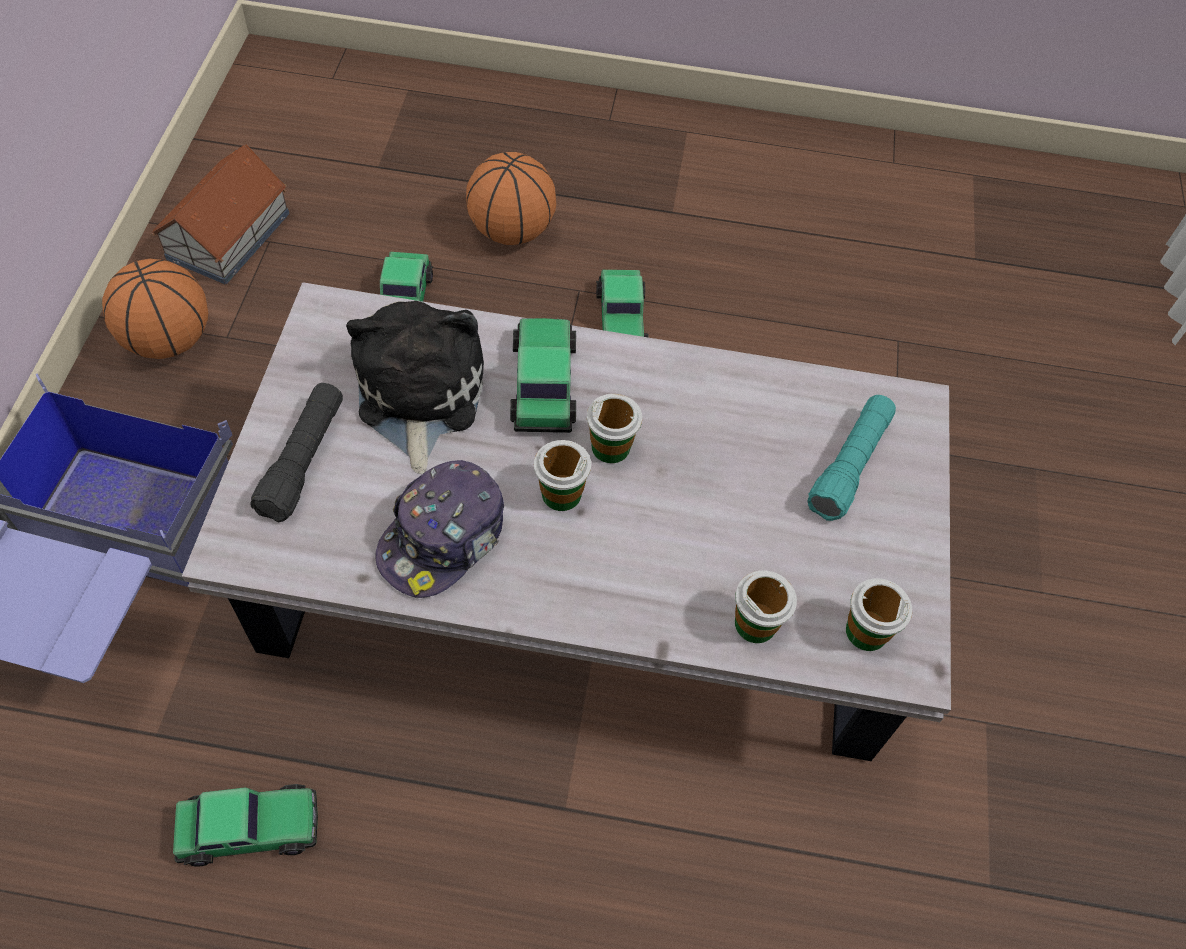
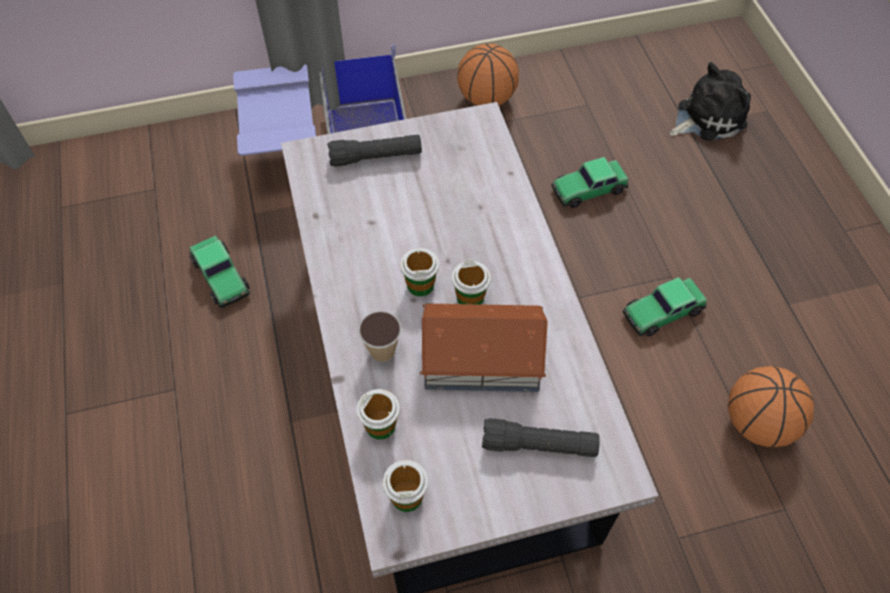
camera: 70 degrees right, 0 degrees up
(230, 235) = (578, 86): toy house -> toy house (483, 358)
(418, 396) = (449, 187): plush toy -> plush toy (707, 117)
(444, 538) = (359, 240): cap -> none
(511, 231) = (691, 218): basketball -> basketball (757, 423)
(543, 382) = (498, 243): toy car -> none
(644, 579) = (382, 351): none -> cup
(849, 465) = (539, 445): turquoise flashlight -> black flashlight

